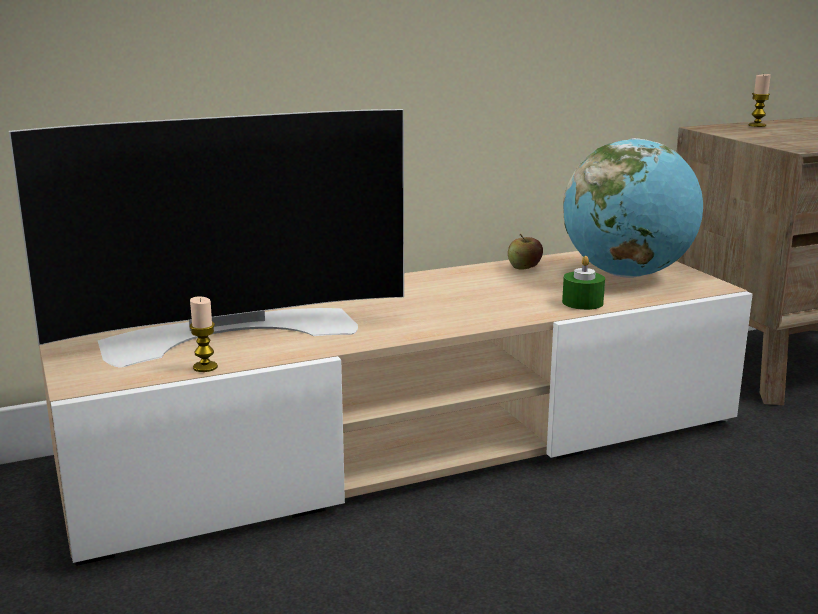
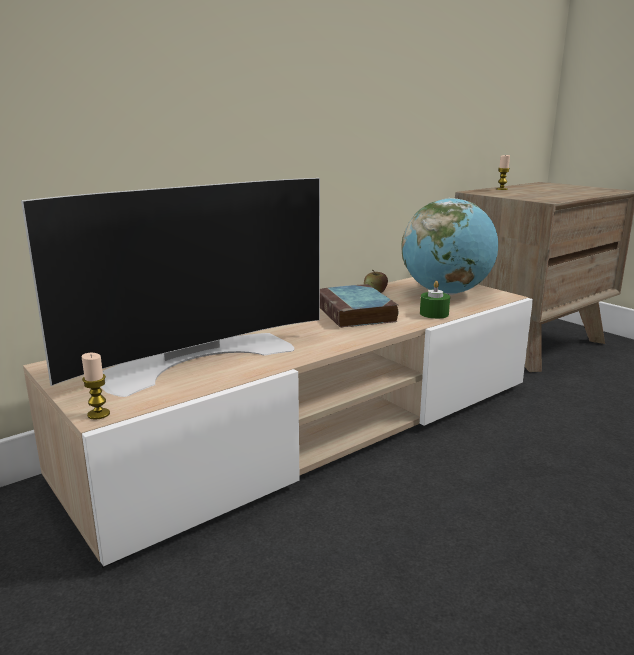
camera: 15 degrees left, 0 degrees up
(205, 367) = (197, 388): candle -> candle (98, 414)
(474, 292) = (355, 313): none -> book

